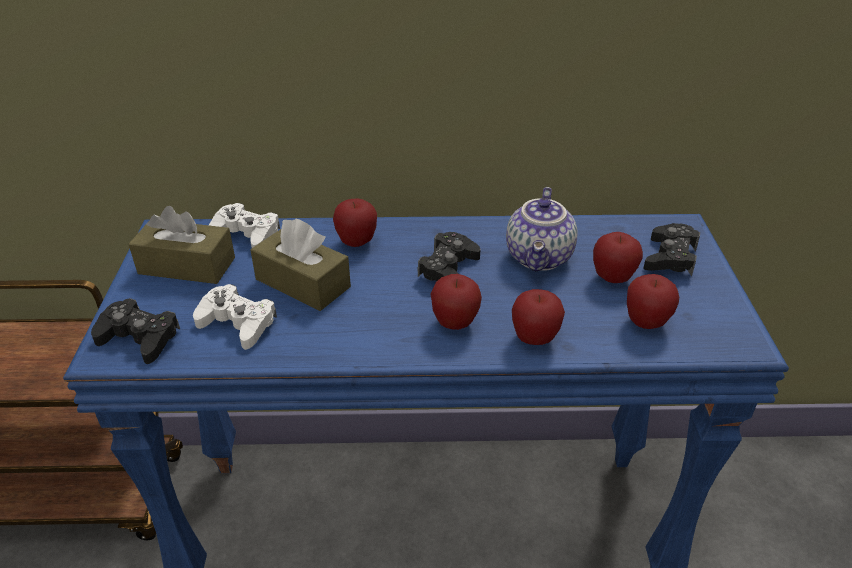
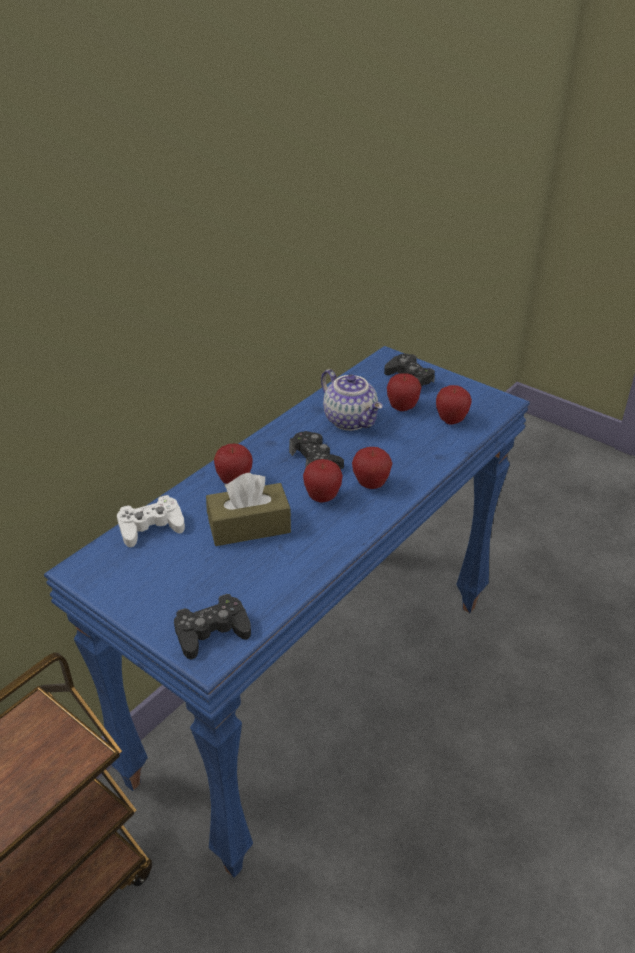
camera: 50 degrees left, 0 degrees up
(187, 266) = (150, 573): brown tissue box -> none
(237, 323) = (256, 576): white game controller -> none
(534, 339) = (419, 464): apple -> apple (322, 497)

